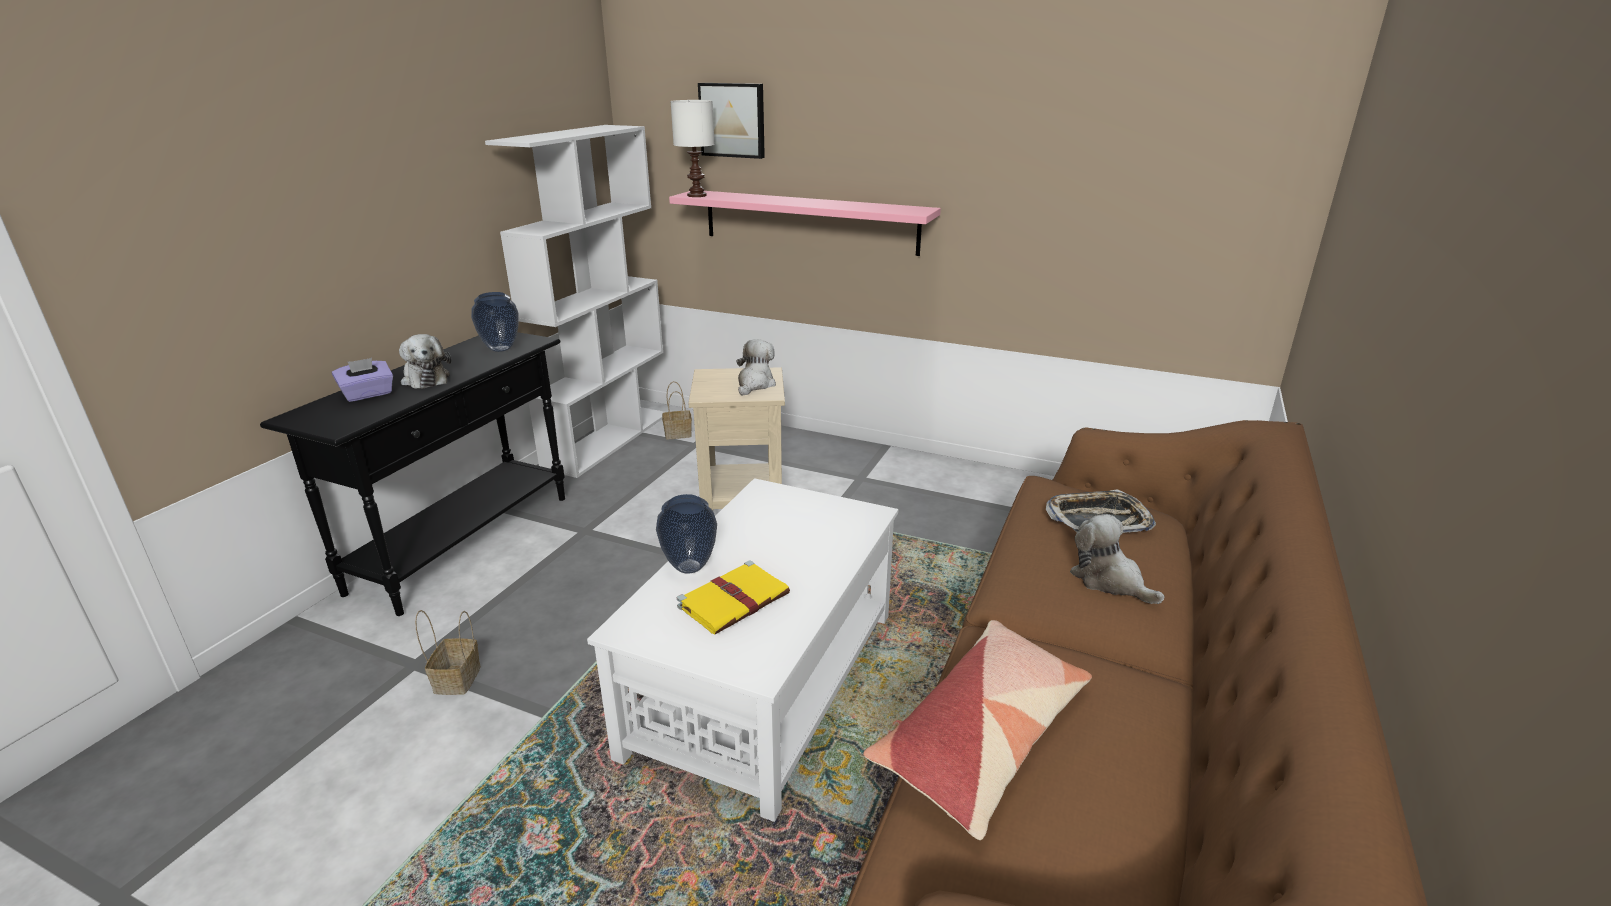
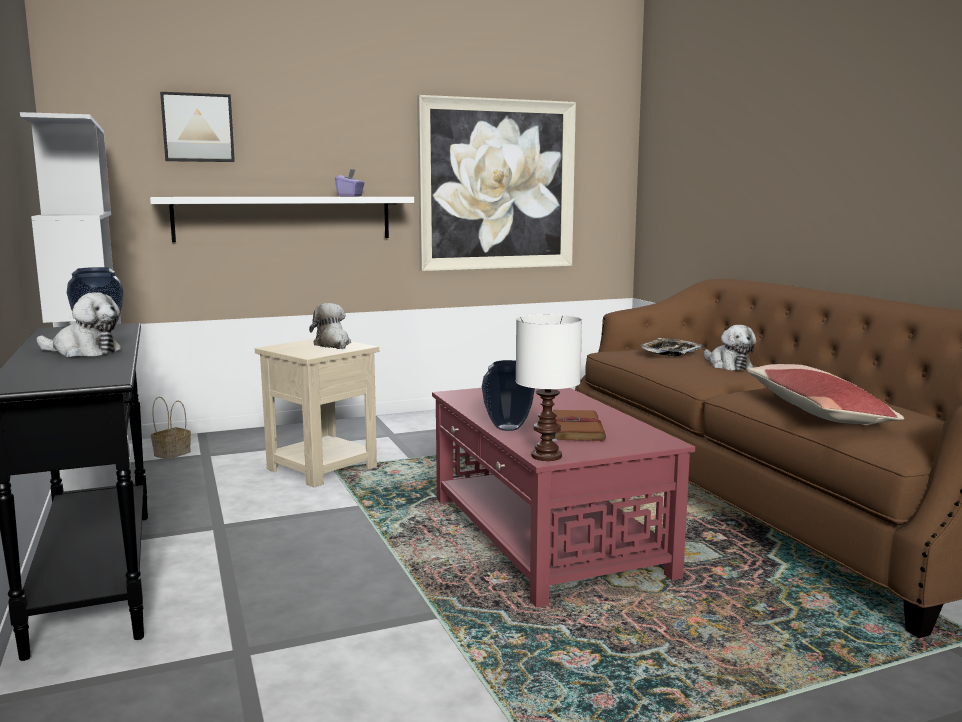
camera: 45 degrees left, 15 degrees down
(368, 394) = (51, 366): purple tissue box -> purple tissue box (350, 196)
(457, 678) = (308, 638): basket -> none
(697, 195) = (177, 196): white table lamp -> white table lamp (547, 456)
(735, 600) = (574, 428): yellow book -> brown book
(763, 681) = (545, 535): white coffee table -> red coffee table
(809, 222) = (284, 218): pink shelf -> white shelf
(1072, 201) = (497, 185): none -> picture
(1109, 580) = (728, 365): plush toy -> plush toy turned 120 degrees counterclockwise

